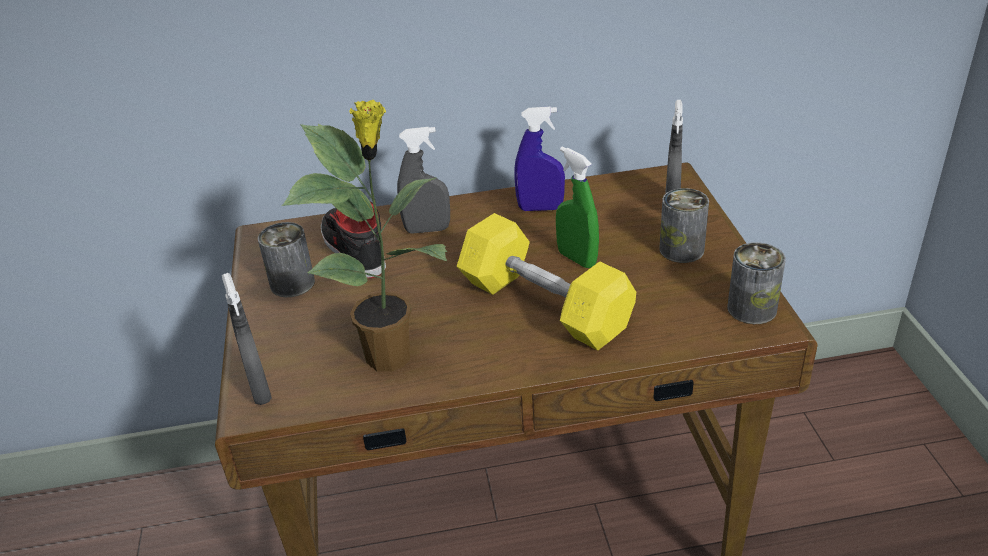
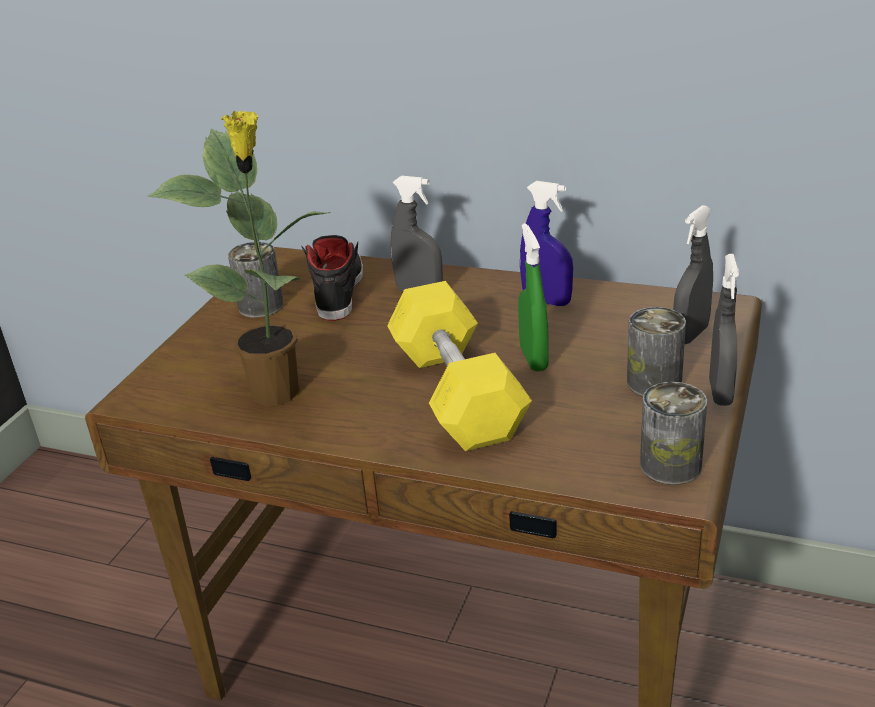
camera: 30 degrees right, 5 degrees down
(260, 390) = (151, 385): grey spray bottle -> grey spray bottle (720, 392)

